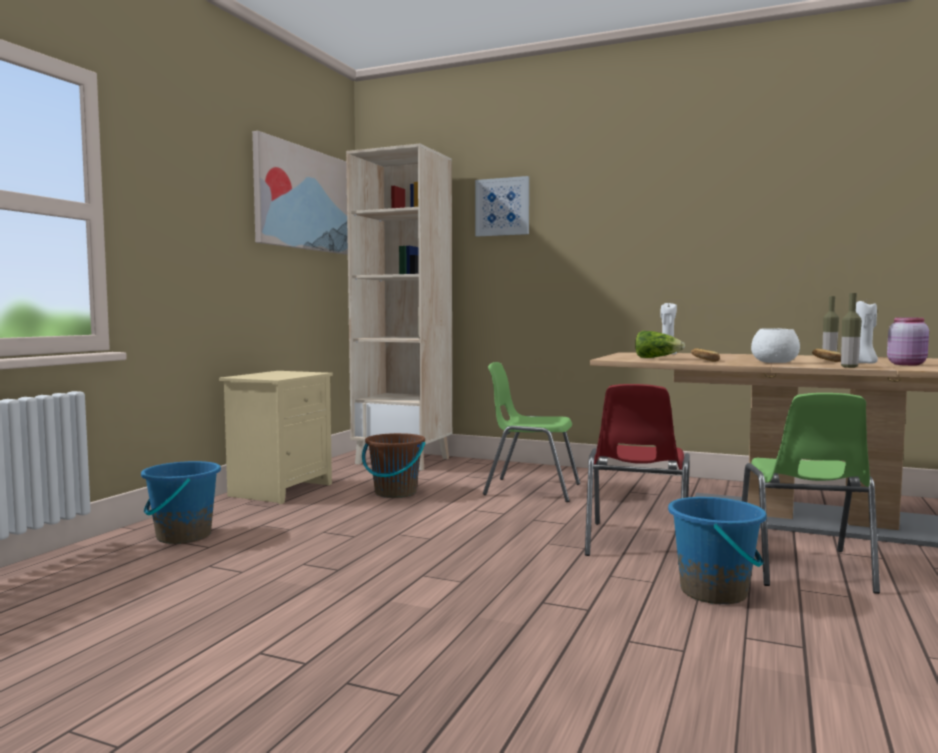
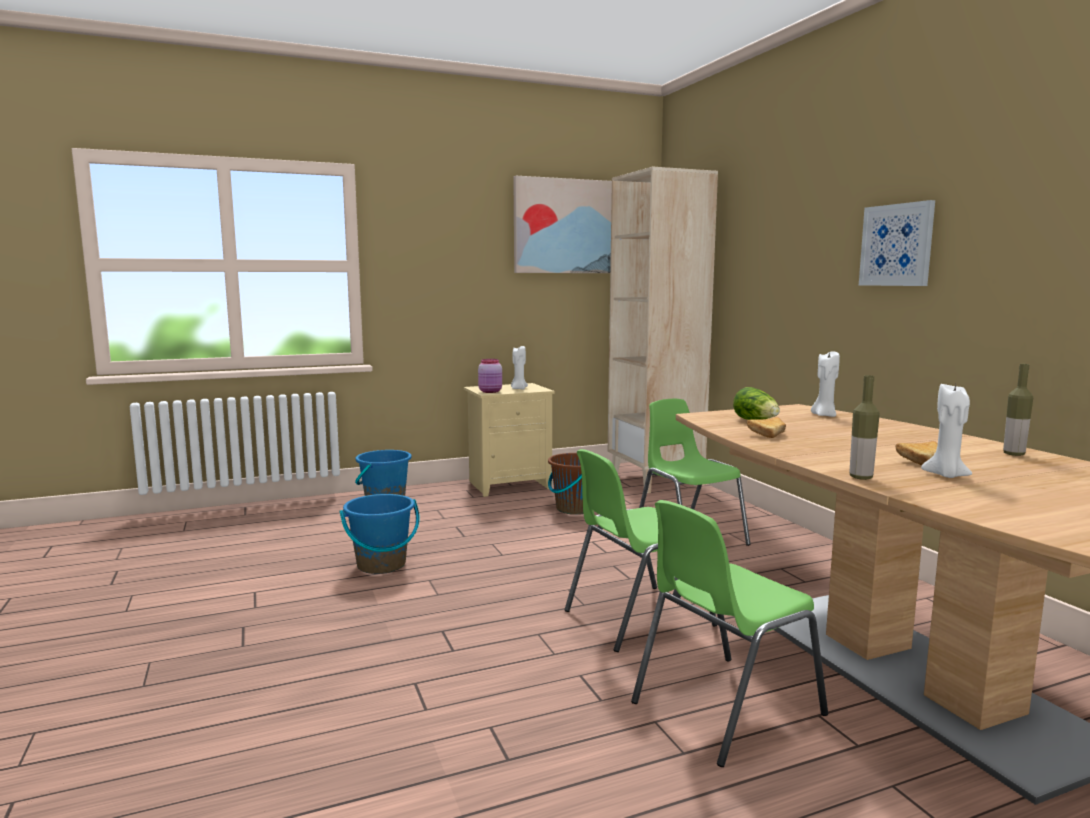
camera: 45 degrees right, 5 degrees up
(290, 374) = (518, 388): none -> white candle
(502, 207) = (757, 222): picture -> picture (897, 245)
(635, 543) = (635, 618): red chair -> green chair
(714, 592) = (574, 685): blue bucket -> blue bucket (381, 565)
(774, 362) = (836, 451): white bowl -> none
(907, 364) = (1002, 490): pink jar -> pink jar (491, 391)

